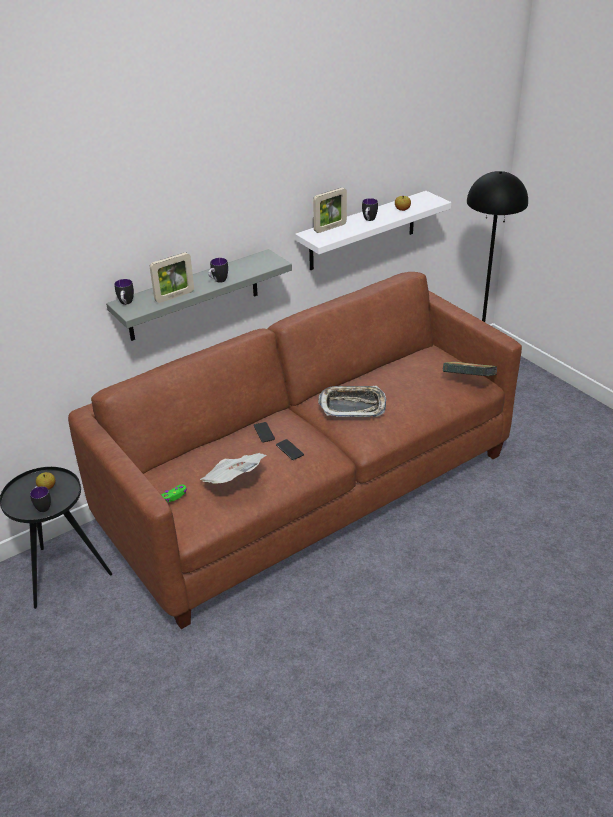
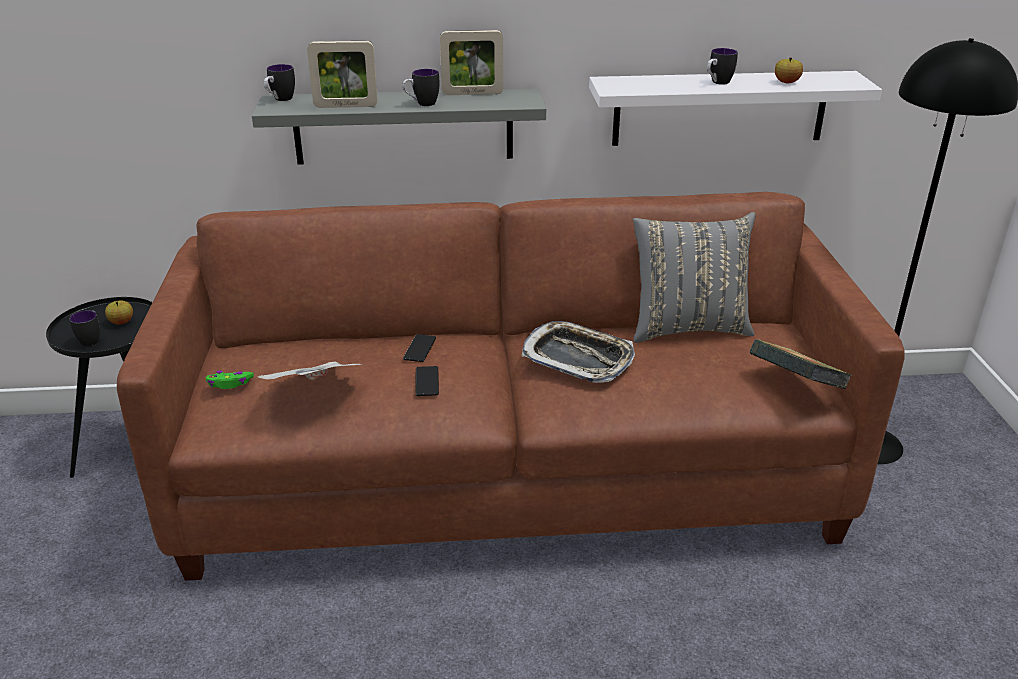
camera: 30 degrees right, 5 degrees down
(330, 228) = (647, 80): picture frame -> picture frame (472, 93)
(389, 366) = (687, 327): none -> grey pillow

